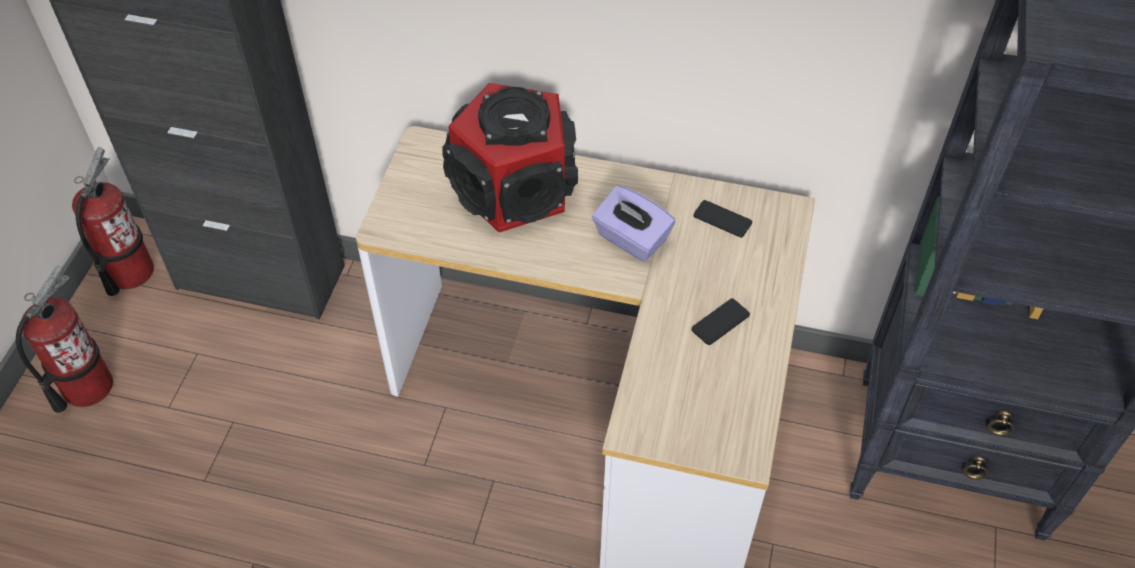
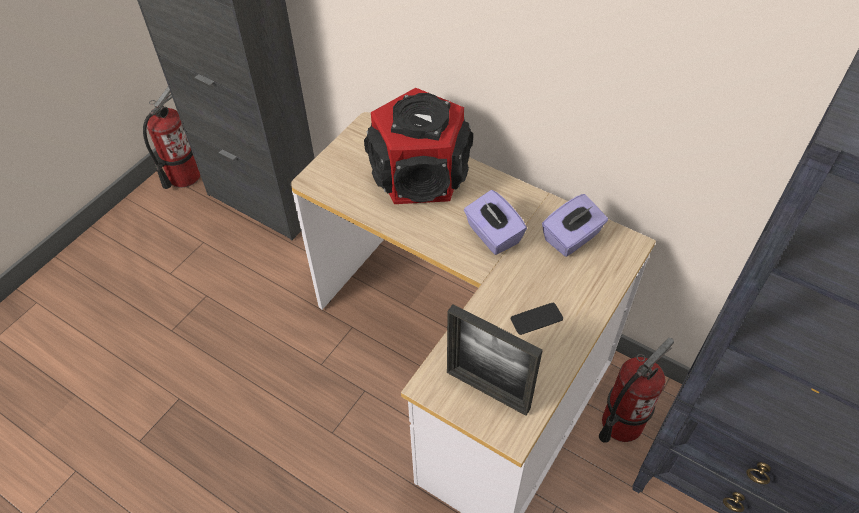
camera: 20 degrees right, 0 degrees up
(86, 387) = (125, 245): fire extinguisher -> fire extinguisher (621, 423)
(699, 417) = (488, 390): none -> picture frame
(722, 219) = (572, 238): phone -> purple tissue box

